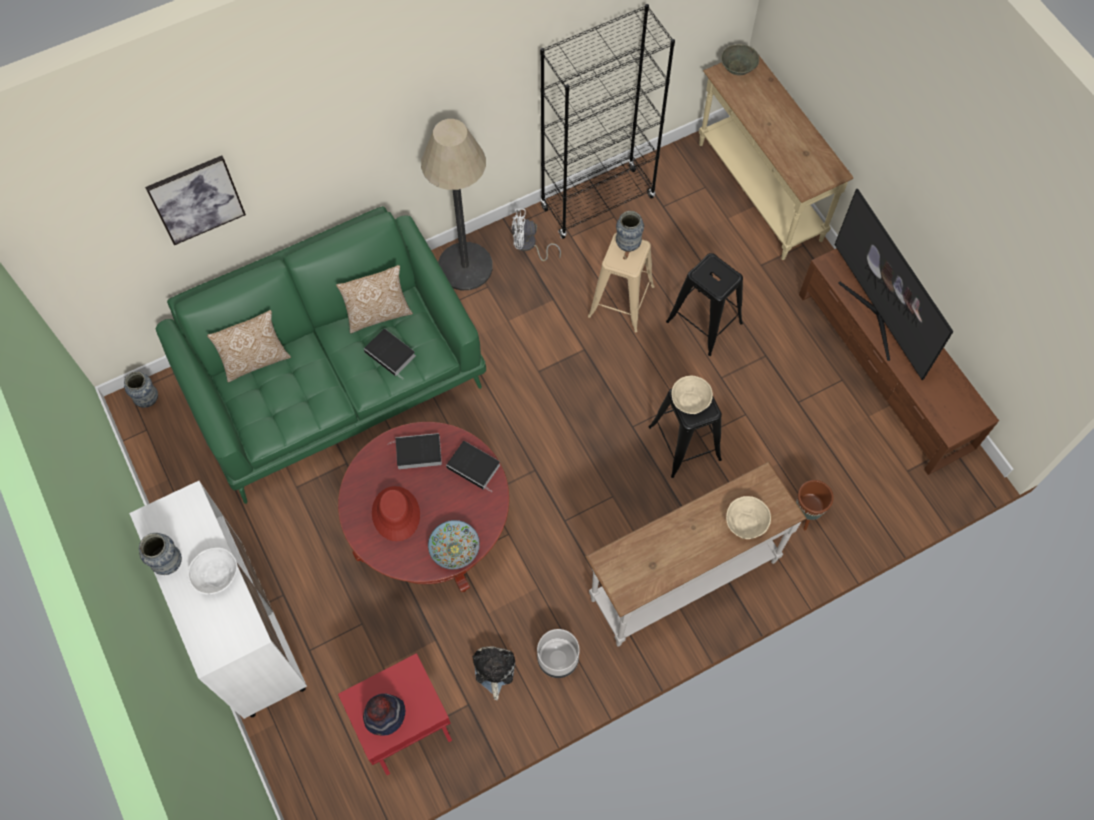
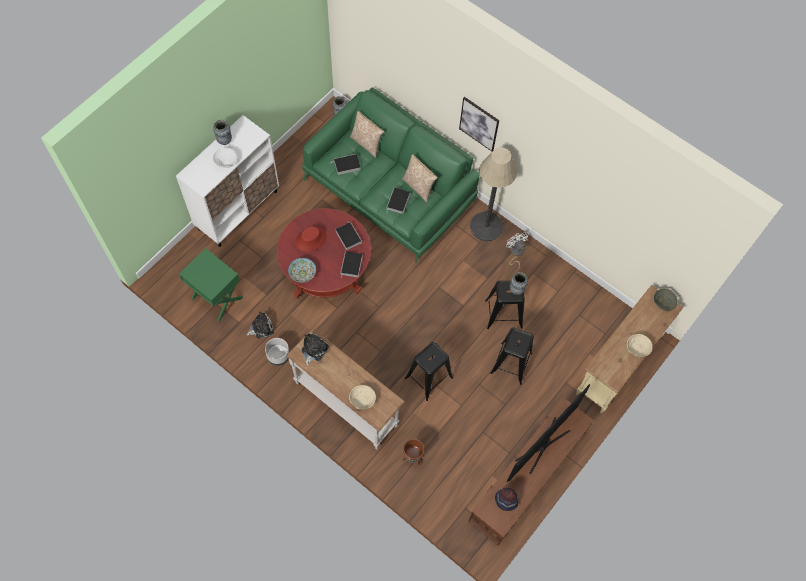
camera: 65 degrees right, 0 degrees up
(196, 199) = (403, 62): picture -> picture (479, 123)
(281, 407) = (346, 165): none -> book
(385, 716) = (202, 272): hat -> hat (506, 500)
(405, 728) = (216, 298): red nightstand -> green nightstand
(597, 202) = (563, 278): black bookcase -> none
(621, 301) = (503, 314): beige stool -> black stool
(628, 567) = (313, 349): none -> plush toy
(690, 401) = (431, 355): beige bowl -> beige bowl (637, 349)

